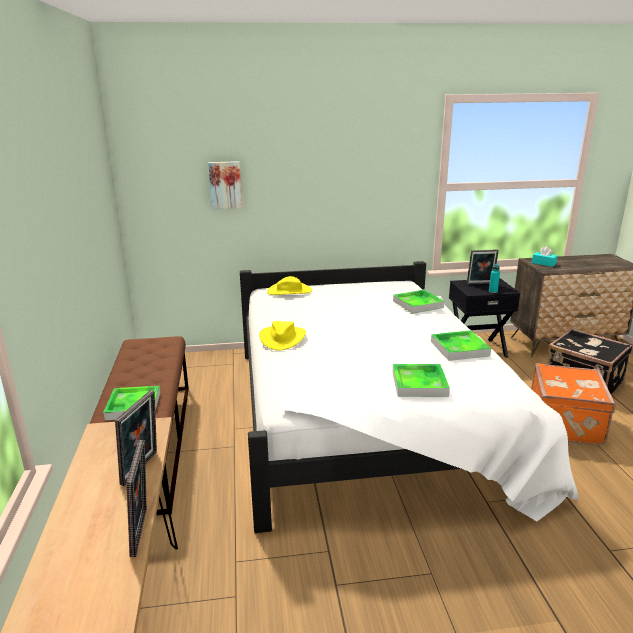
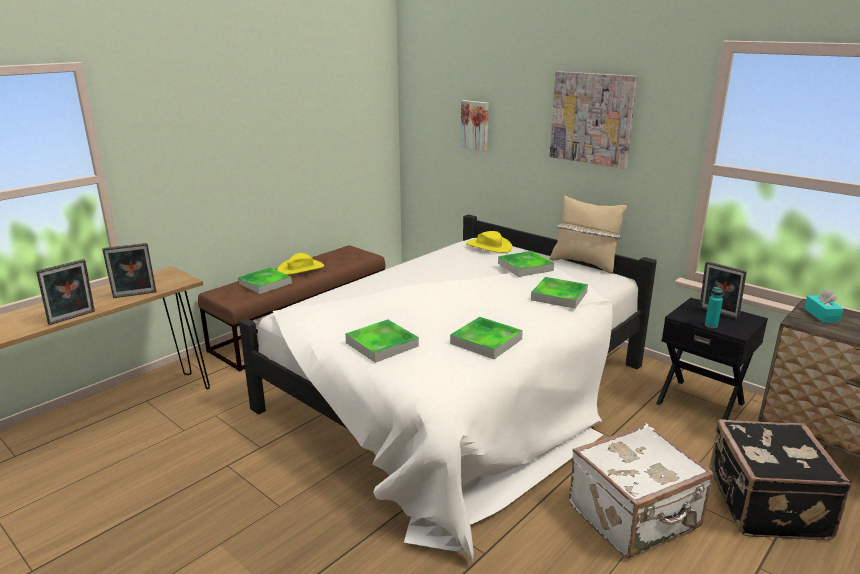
camera: 50 degrees right, 0 degrees up
(282, 338) = (392, 275): yellow hat -> yellow hat (301, 268)
(348, 163) = (592, 118): none -> picture
(354, 295) = (525, 267): none -> tray
(370, 280) = (584, 263): none -> beige pillow
(566, 423) = (635, 517): orange suitcase -> white suitcase

